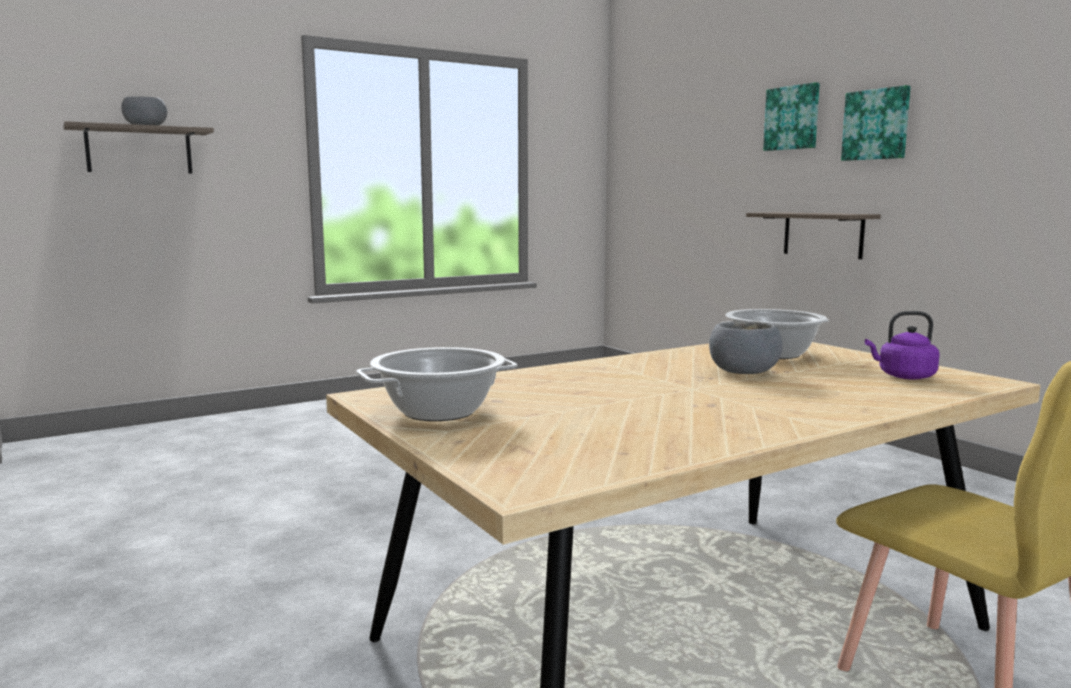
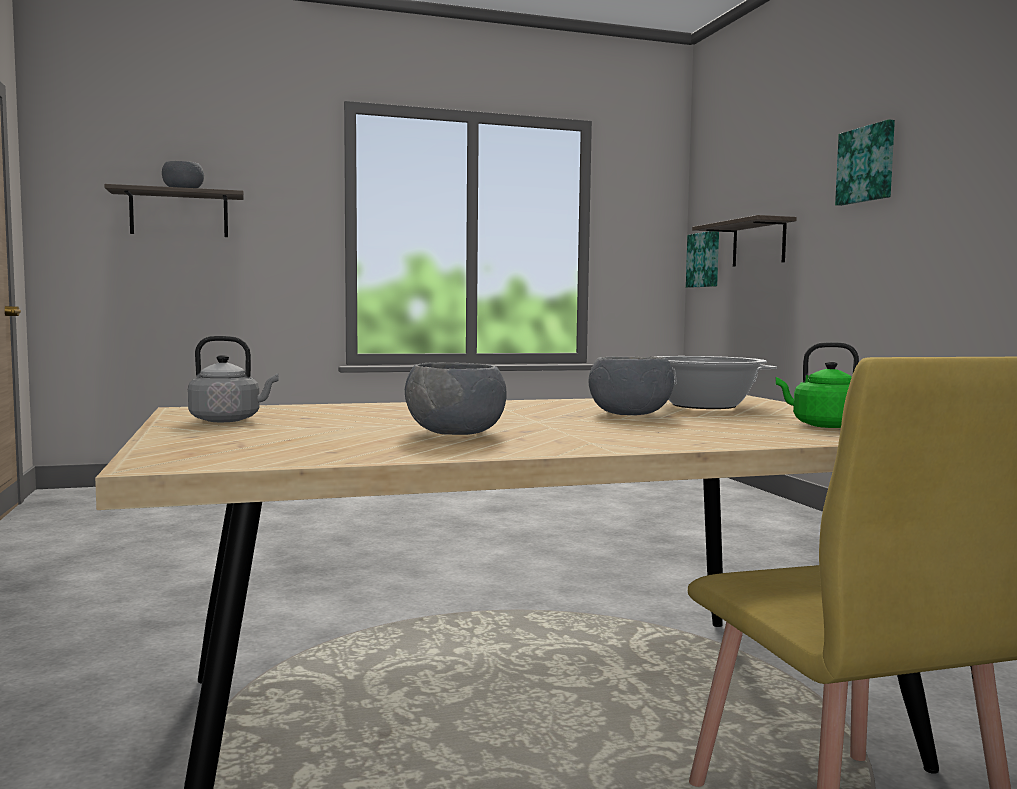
camera: 15 degrees right, 5 degrees down
(439, 411) = (229, 420): cooking pot -> grey kettle
(667, 414) = (455, 433): none -> grey bowl
(823, 234) = (898, 301): shelf -> shelf (758, 243)
(876, 124) = (955, 163): picture -> picture (704, 260)
(903, 376) = (823, 425): purple kettle -> green kettle

